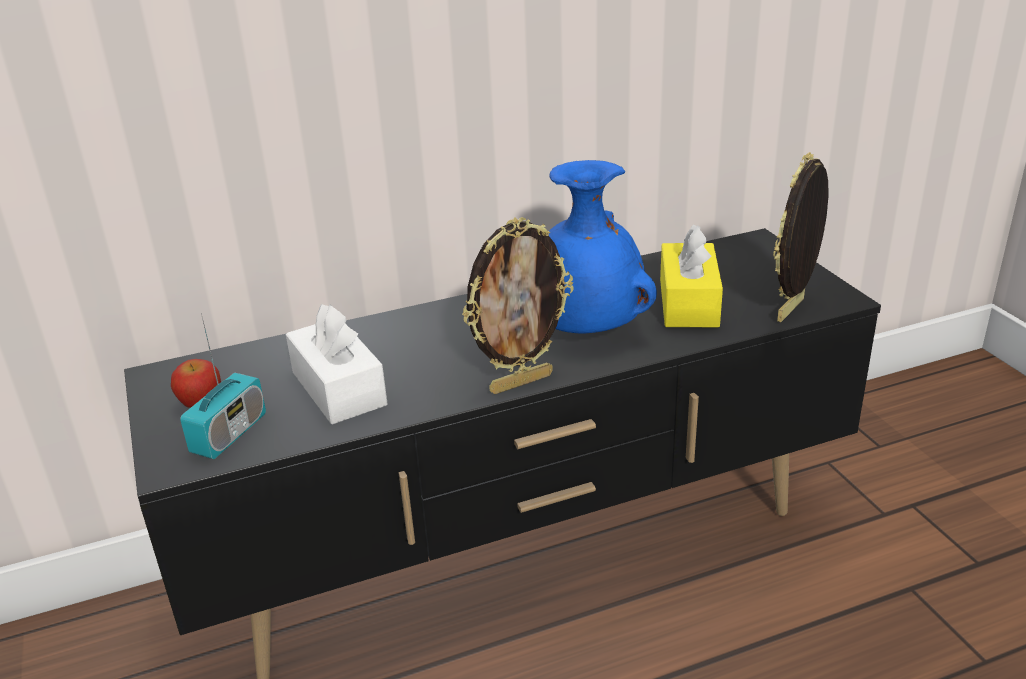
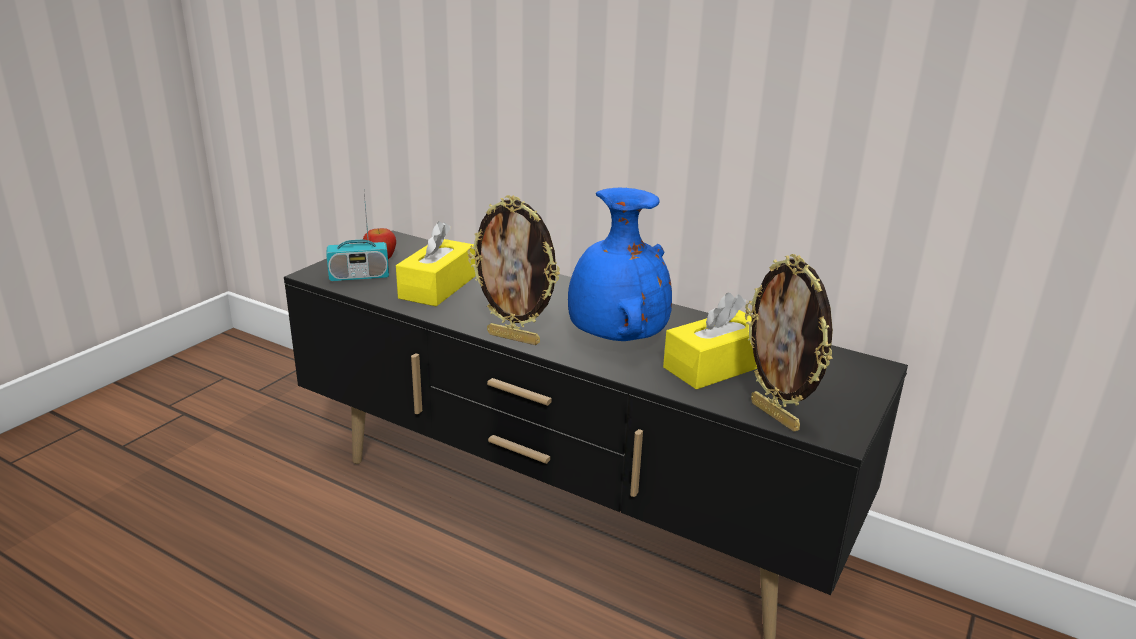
camera: 50 degrees right, 5 degrees down
(339, 389) = (437, 287): white tissue box -> yellow tissue box
(793, 310) = (776, 416): picture frame -> picture frame turned 120 degrees counterclockwise

